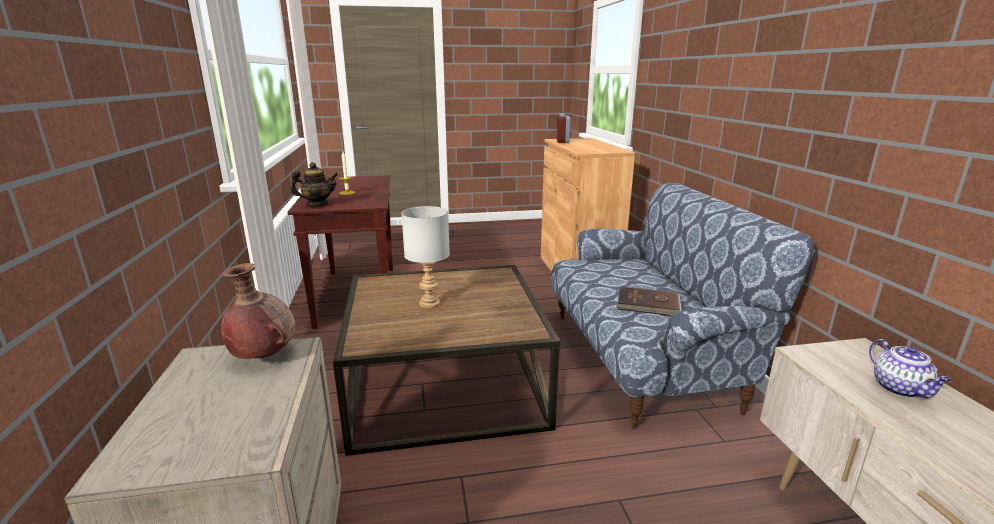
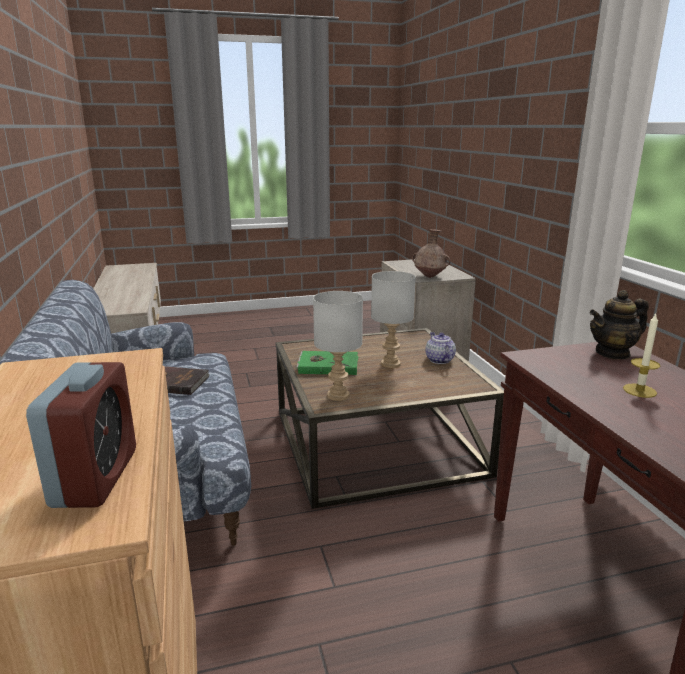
camera: 175 degrees right, 0 degrees up
(490, 277) = (339, 395): none -> grey table lamp
(495, 303) = (328, 365): none -> green book
(900, 389) = (114, 300): teapot -> teapot (439, 360)

